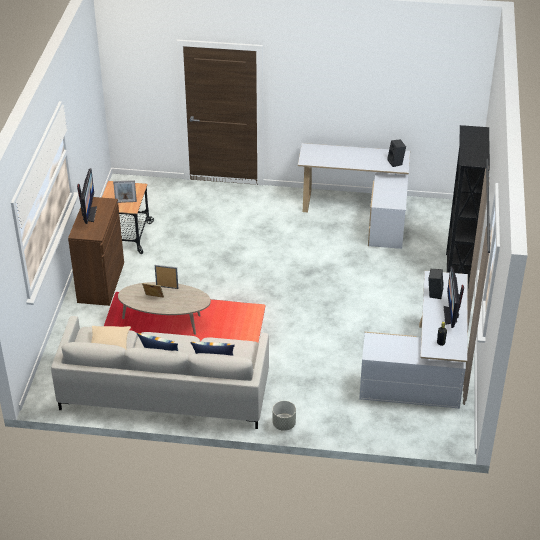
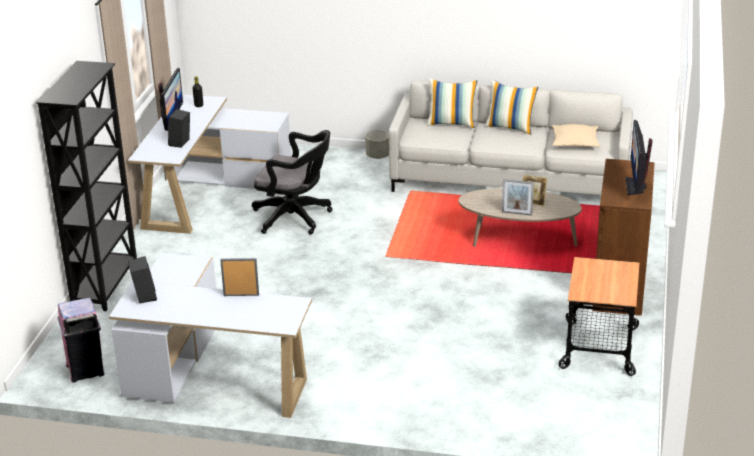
camera: 175 degrees left, 10 degrees down
(126, 202) = (596, 272): picture frame -> picture frame (241, 295)
(341, 342) = (295, 218): none -> black office chair
(435, 213) = (86, 370): none -> pink trash can

